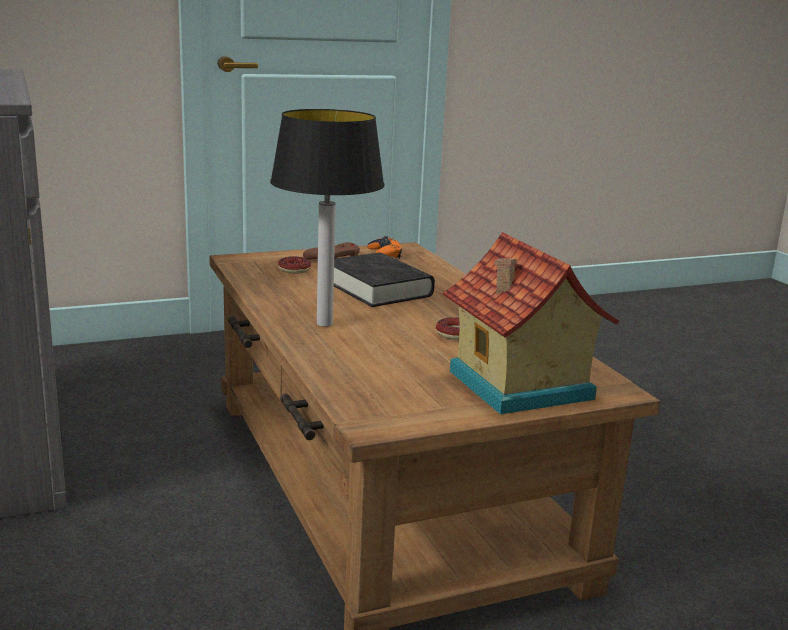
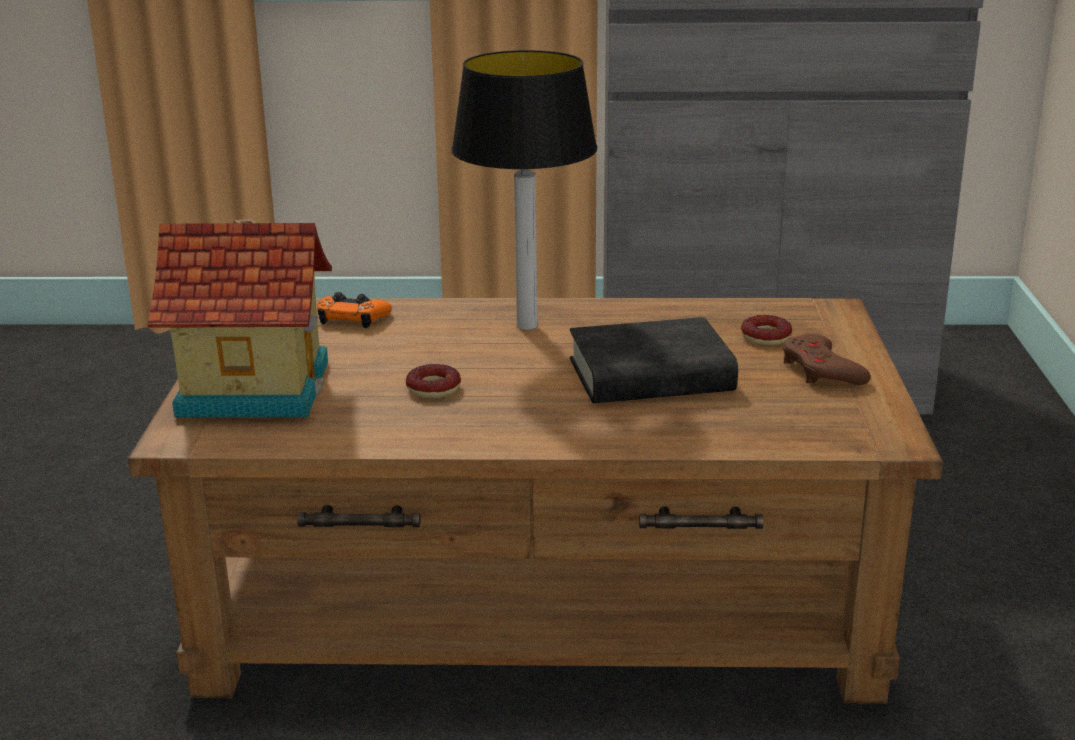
camera: 115 degrees right, 5 degrees up
(384, 254) = (844, 412): orange game controller -> orange game controller (352, 318)

